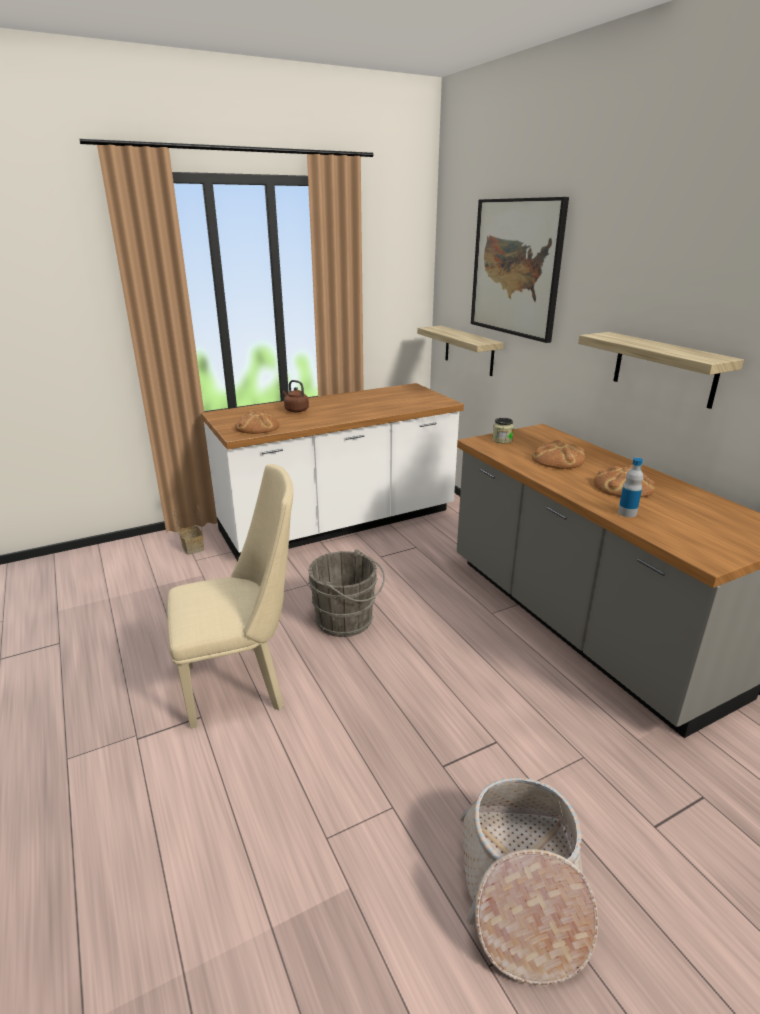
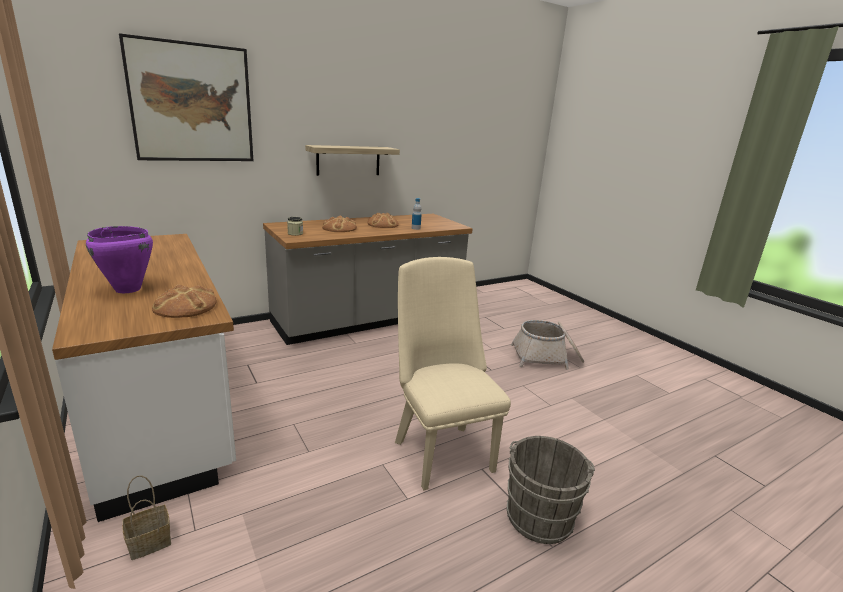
camera: 95 degrees left, 5 degrees down
(295, 410) = (127, 289): brown kettle -> purple cooking pot
(347, 621) = (358, 400): grey bucket -> grey bucket (539, 514)
(469, 350) = (133, 188): shelf -> none

